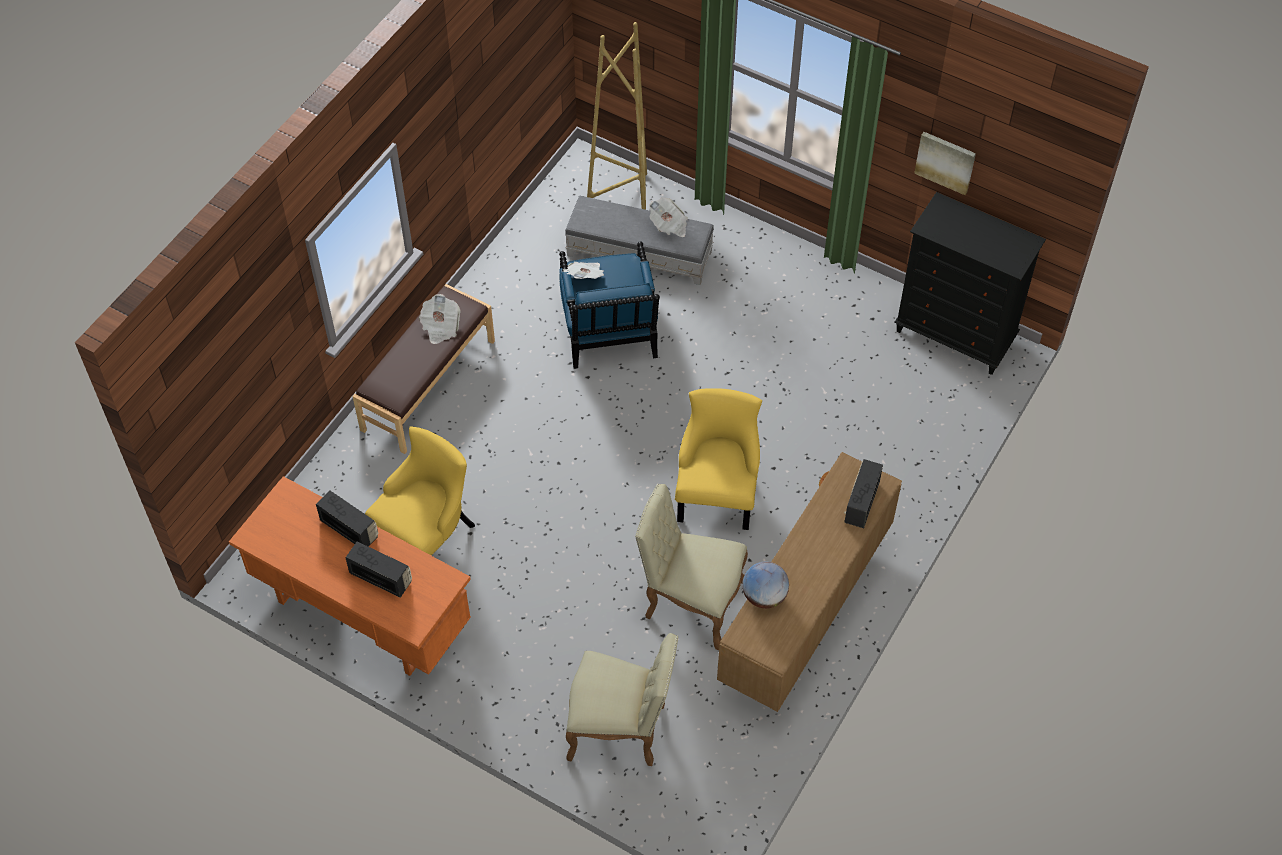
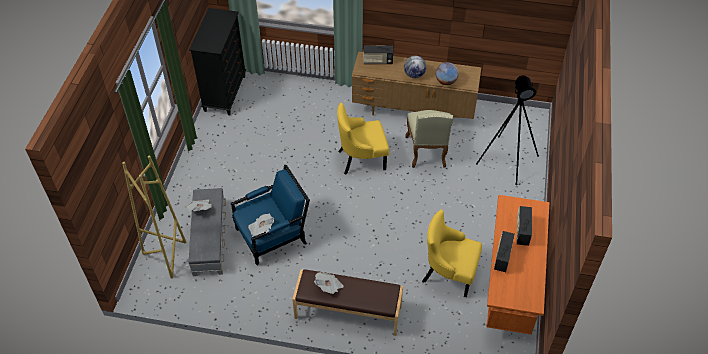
camera: 110 degrees left, 5 degrees down
(620, 728) = (507, 160): beige chair -> black floor lamp
(802, 550) = (414, 75): none -> globe
(945, 161) = (182, 31): picture -> none

